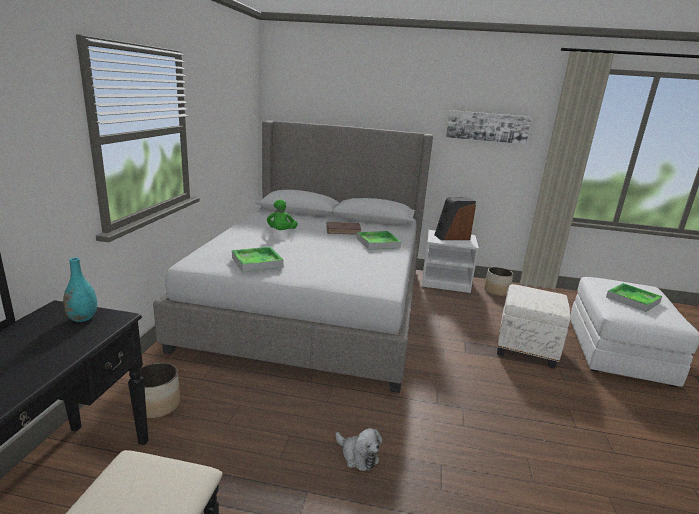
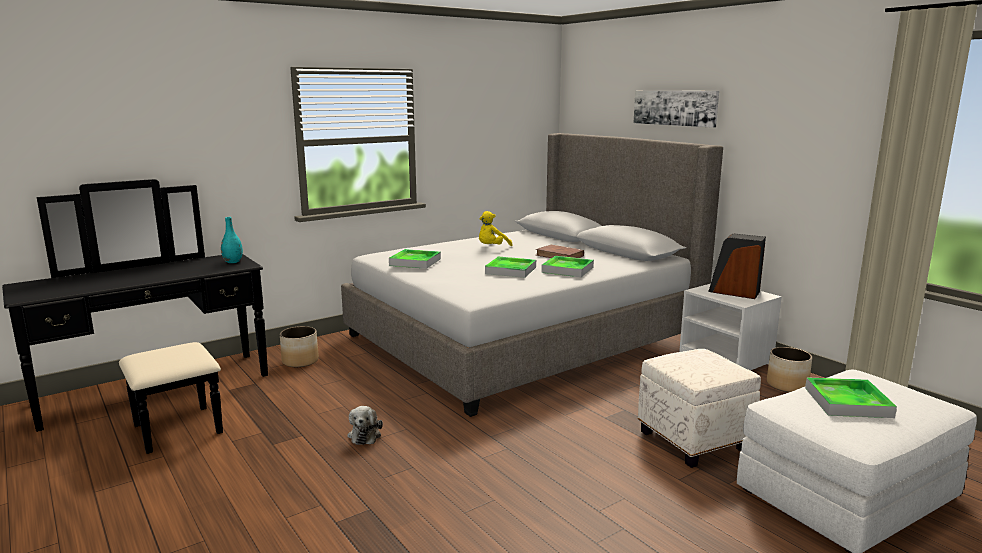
camera: 45 degrees right, 5 degrees down
(281, 232) = (492, 248): green plush toy -> yellow plush toy
(345, 252) = (511, 270): none -> tray
(487, 126) = (796, 134): picture -> picture (675, 108)

